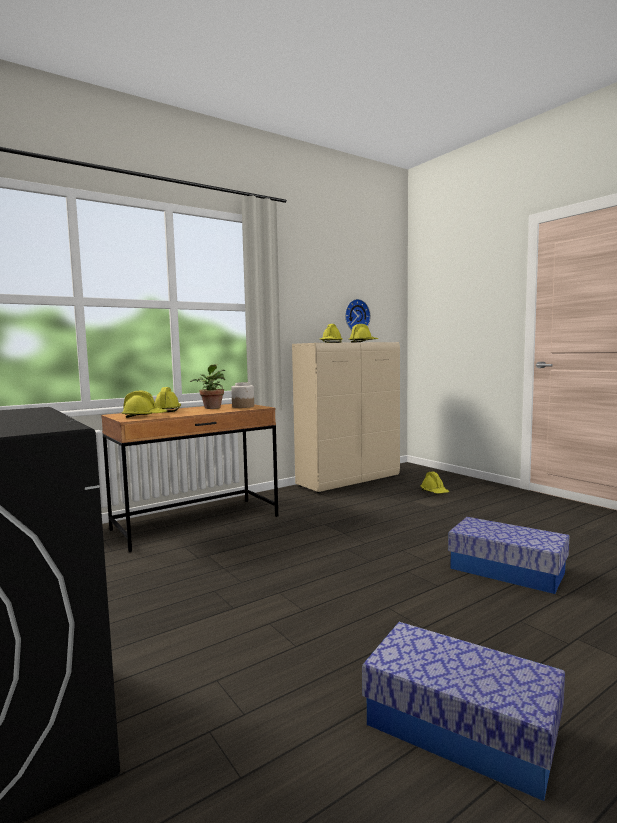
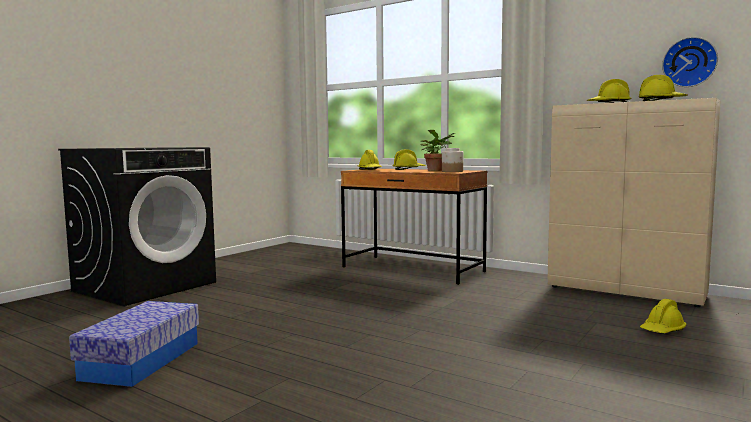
camera: 70 degrees right, 0 degrees up
(507, 570) = (406, 373): storage box -> none

